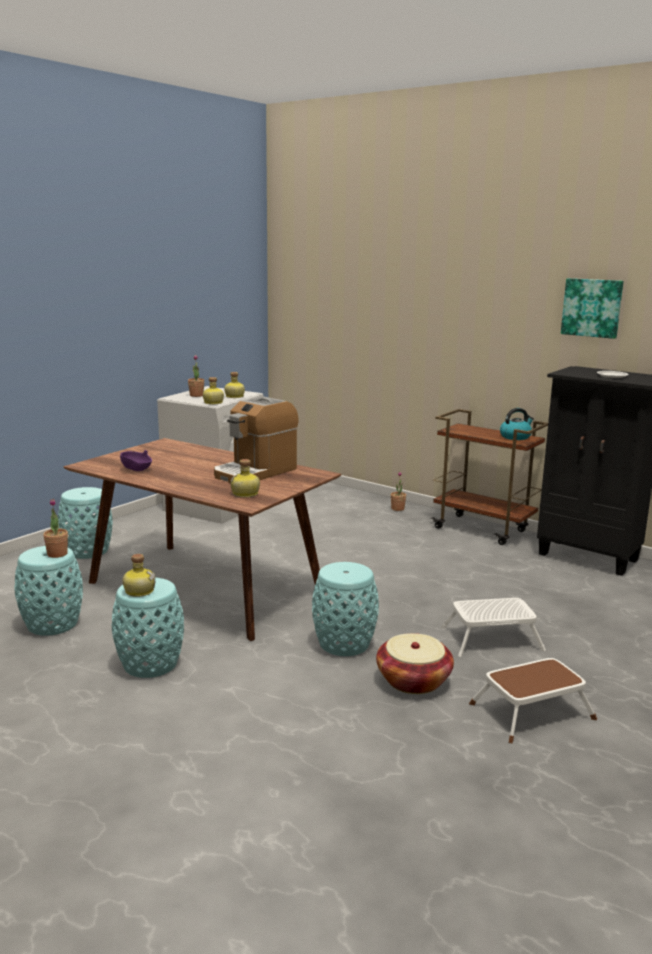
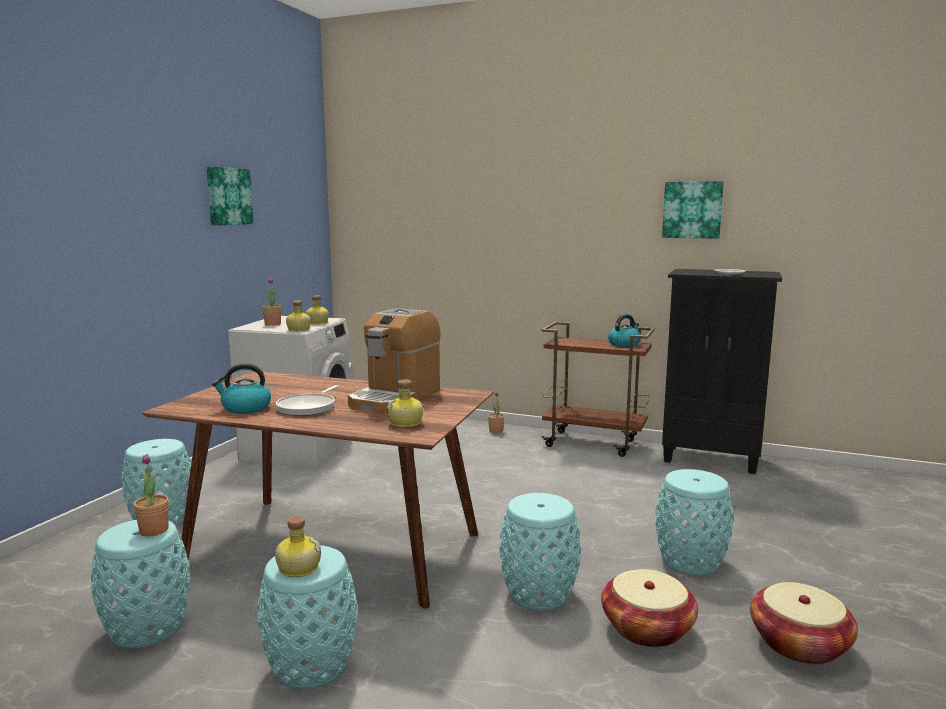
camera: 15 degrees left, 5 degrees down
(137, 470) = (245, 408): purple bowl -> kettle
(164, 281) = (228, 196): none -> picture
(183, 474) = (308, 407): none -> frying pan
(492, 639) = (690, 561): white step ladder -> turquoise stool
(531, 711) = (799, 644): brown step ladder -> basket

